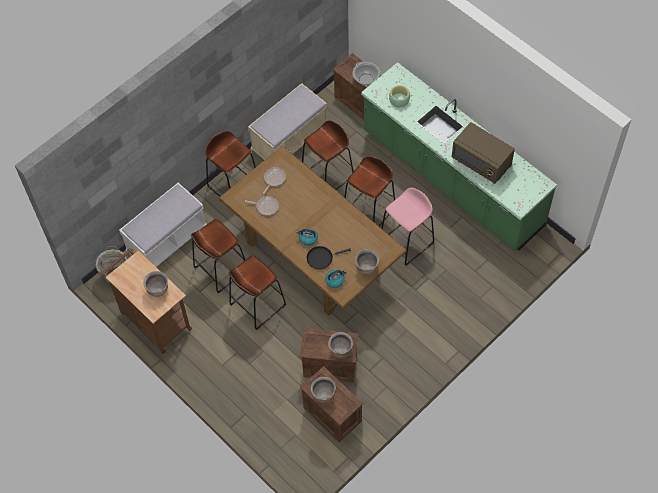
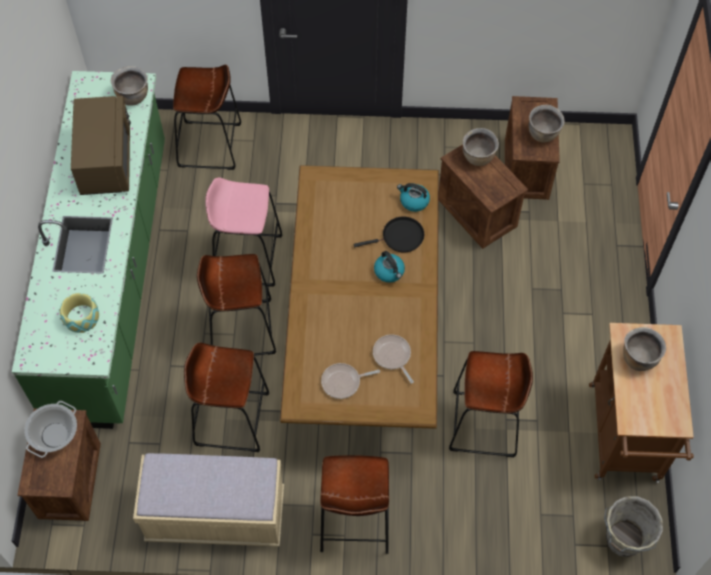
camera: 135 degrees left, 0 degrees up
(167, 240) = (513, 528): white bench -> none
(257, 305) = (486, 342): brown stool -> brown stool (210, 145)
(321, 258) = (400, 237): black frying pan -> black frying pan turned 45 degrees counterclockwise
(367, 268) = (364, 183): brown cooking pot -> brown cooking pot (133, 96)

